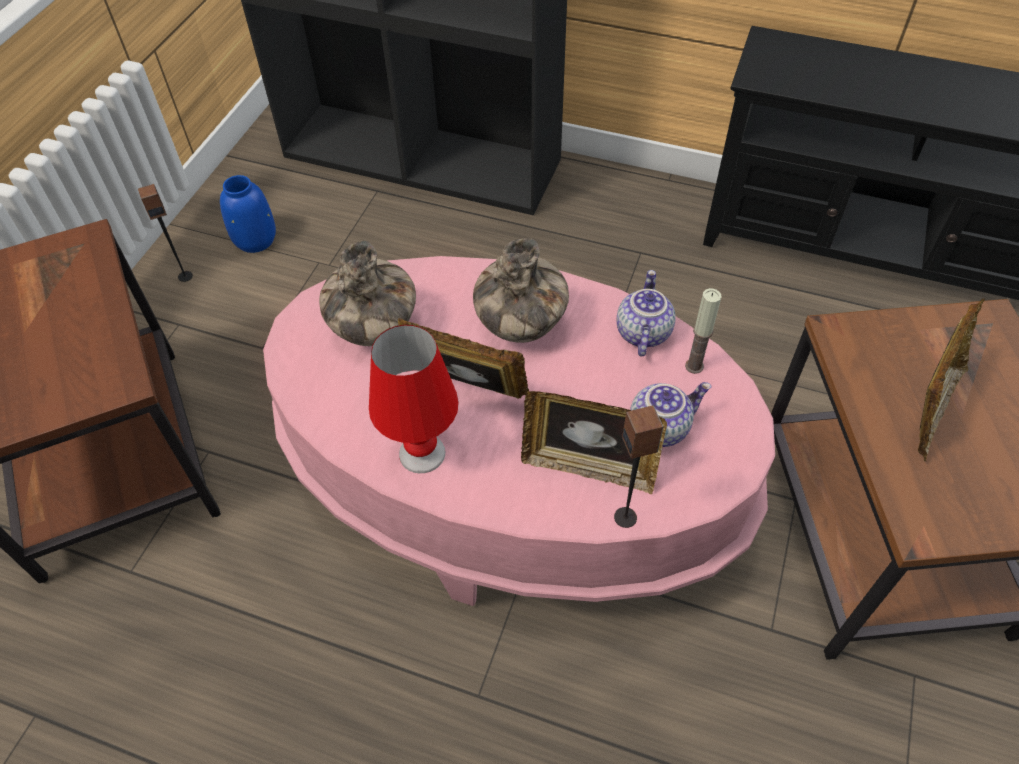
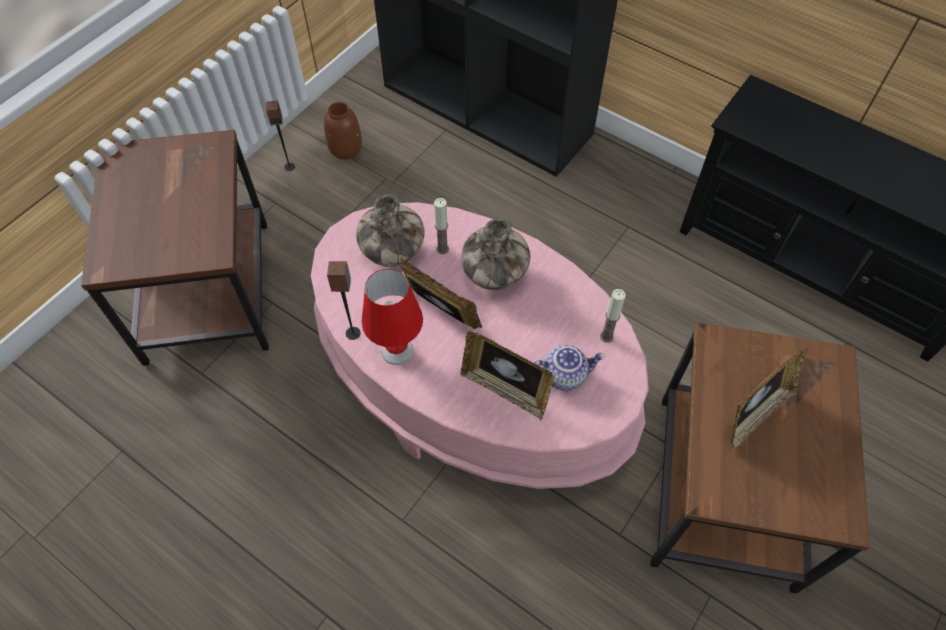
camera: 15 degrees right, 5 degrees up
(256, 240) = (346, 150): blue vase -> brown vase
(440, 309) = (442, 249): none -> candle
(626, 517) = (517, 431): speaker -> speaker (353, 333)
(641, 332) = (578, 301): teapot -> none

